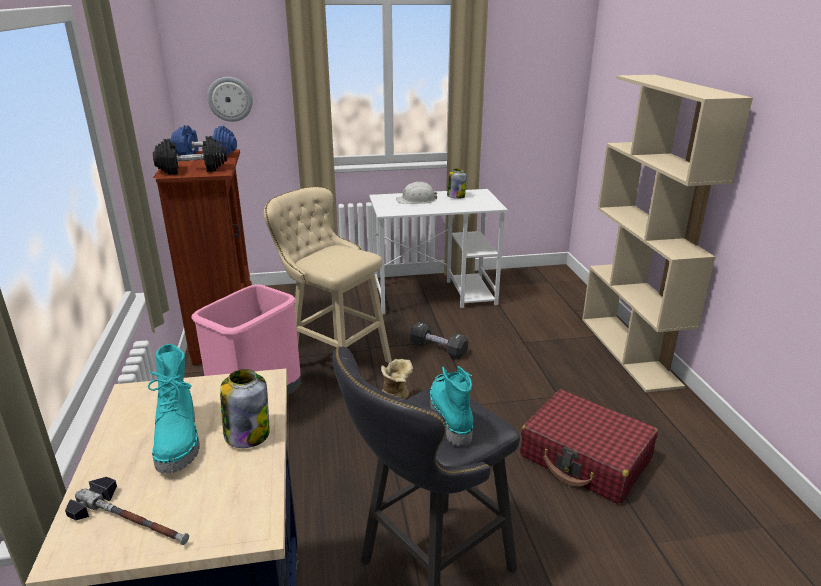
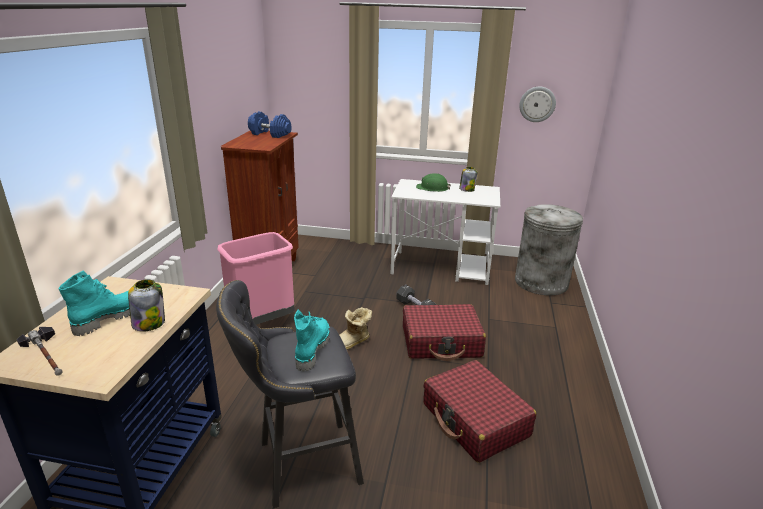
camera: 20 degrees right, 0 degrees up
(179, 440) = (110, 317): turquoise boot -> turquoise boot turned 150 degrees counterclockwise
(192, 169) = (250, 143): black dumbbell -> none
(230, 99) = (307, 94): wall clock -> wall clock (537, 104)
(332, 360) = (332, 300): beige stool -> none
(416, 200) = (432, 188): white hard hat -> green hard hat
(491, 380) = (441, 342): none -> red suitcase
(549, 291) = (541, 282): none -> grey trash can
(629, 351) = (577, 346): beige bookcase -> none

